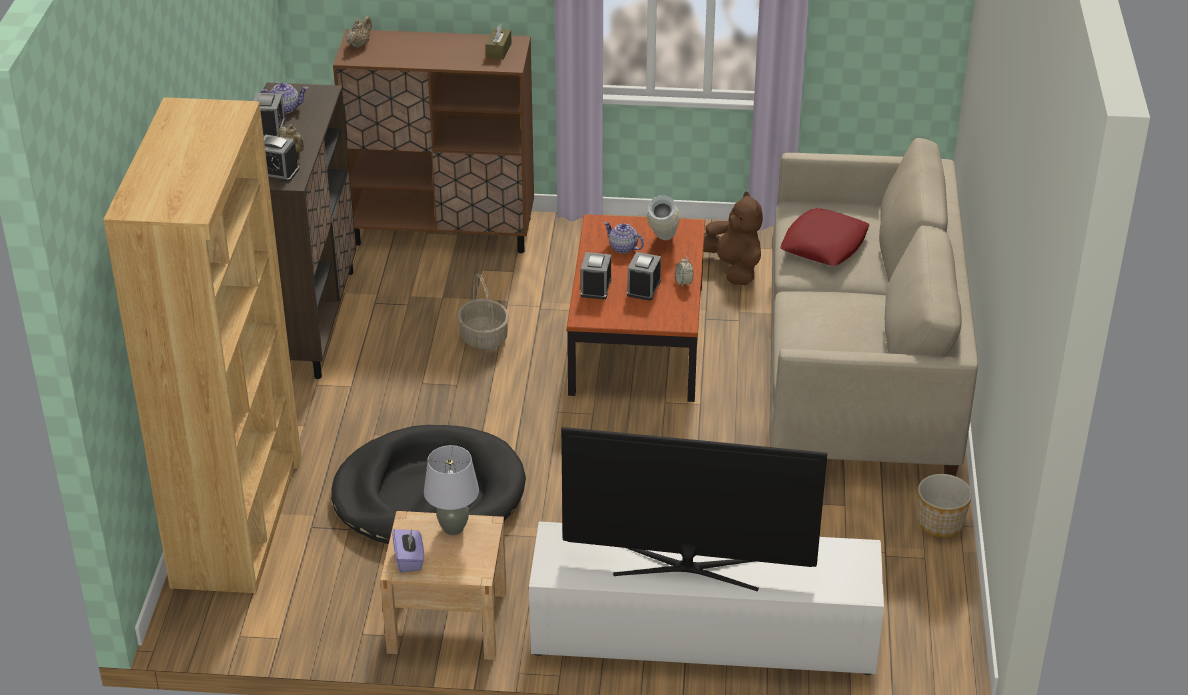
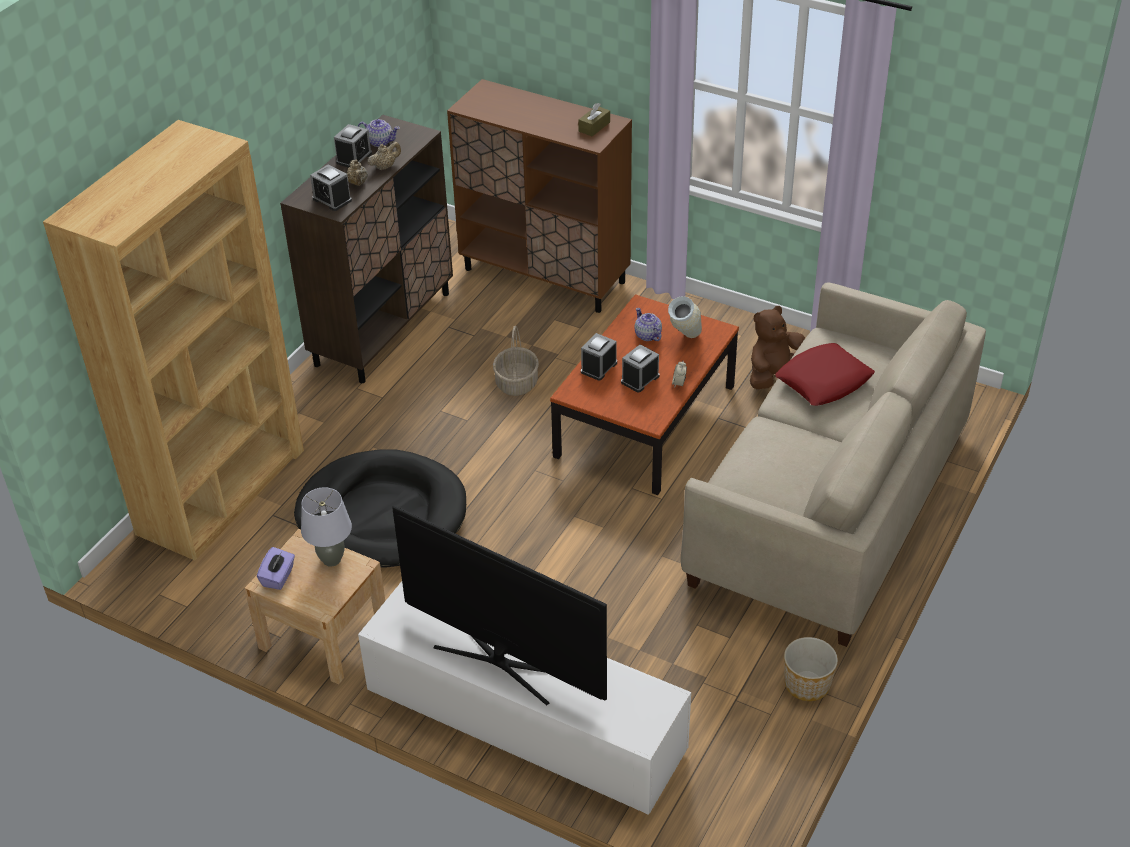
camera: 25 degrees right, 5 degrees up
(359, 44) = (482, 95): beige teapot -> beige teapot (385, 167)
(733, 268) = (774, 376): brown plush toy -> brown plush toy turned 120 degrees counterclockwise

